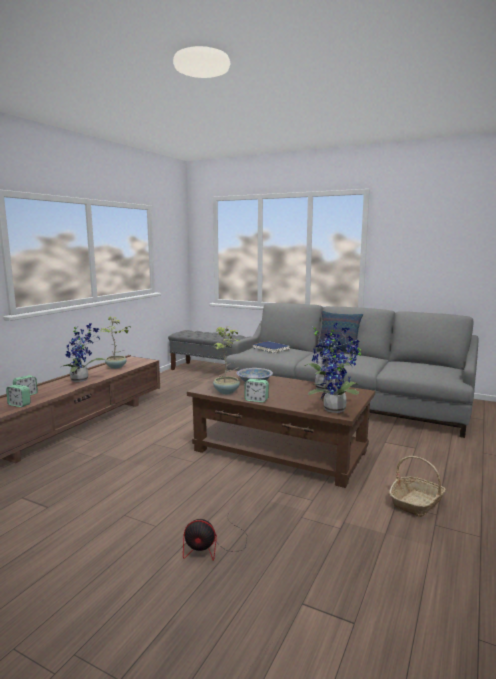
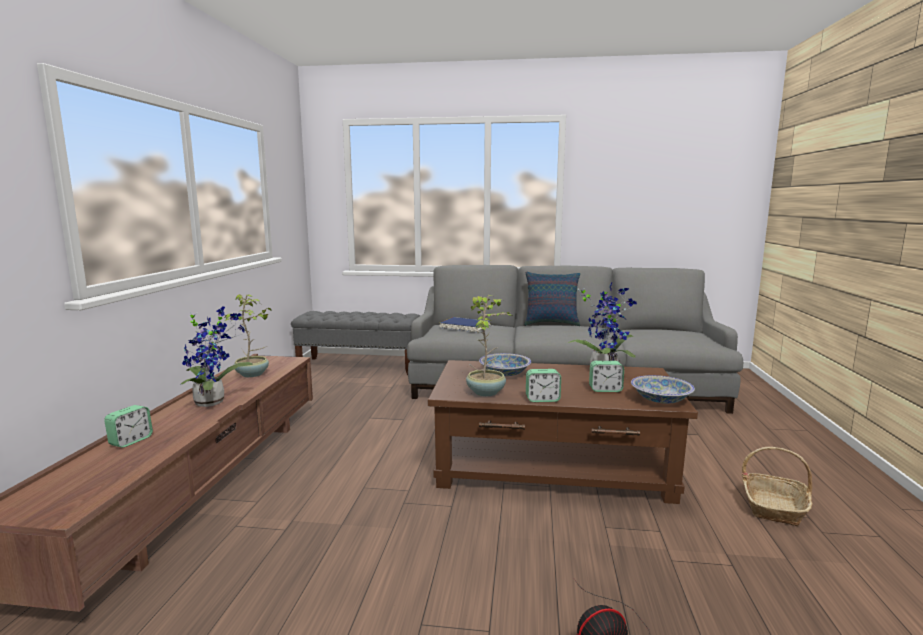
camera: 20 degrees left, 0 degrees up
(19, 405) = (135, 462): alarm clock -> alarm clock (605, 389)
(337, 410) = (661, 400): potted plant -> bowl

